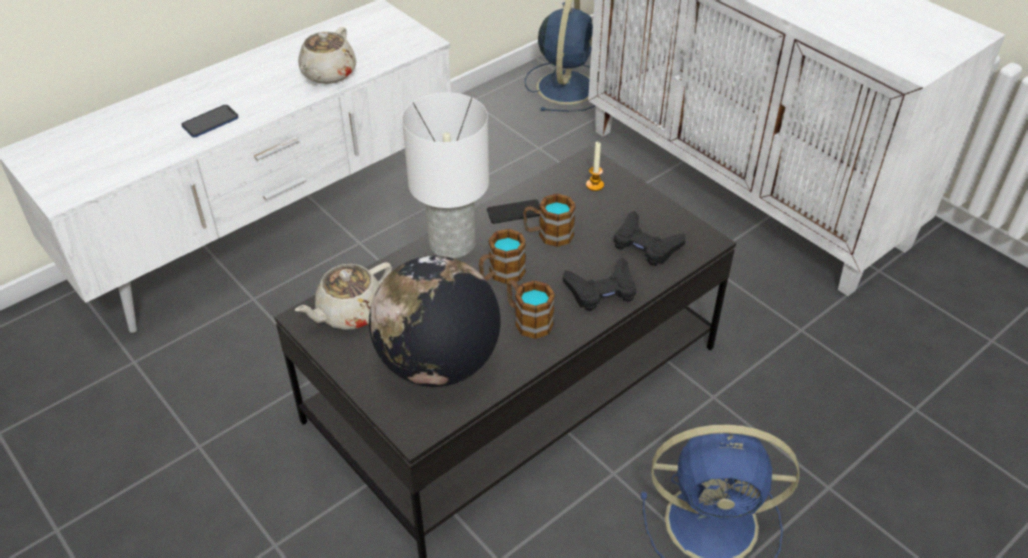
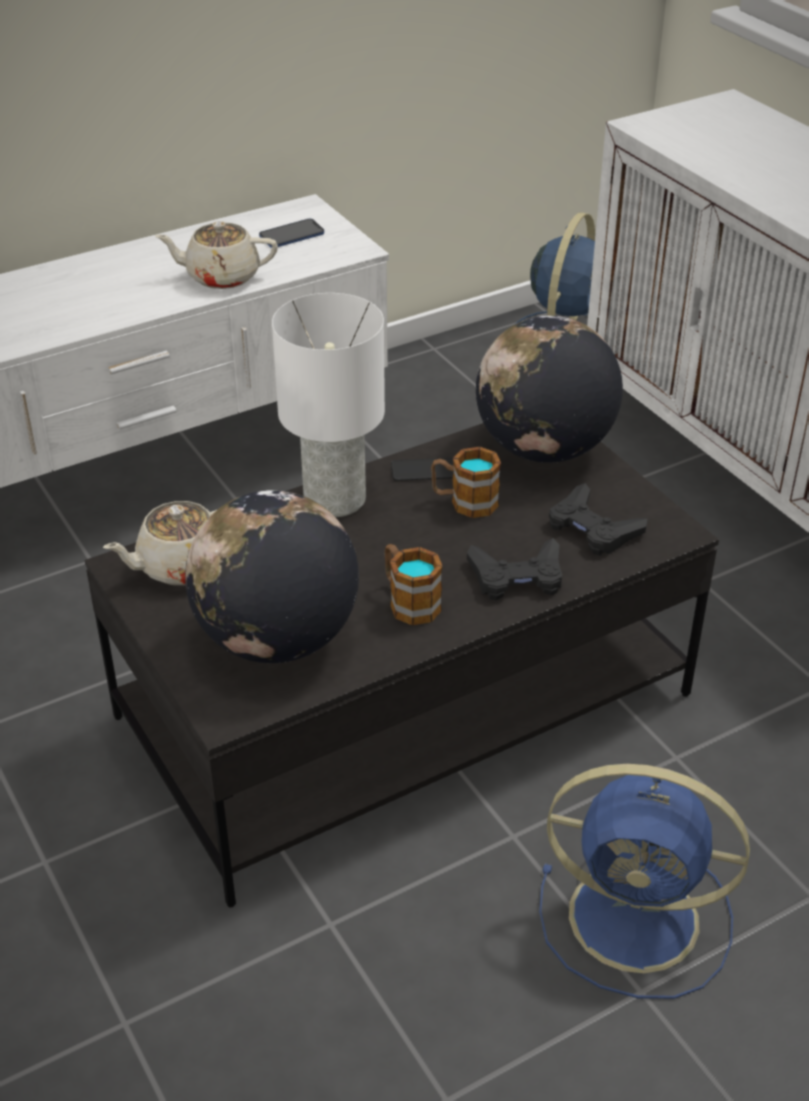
camera: 10 degrees right, 5 degrees down
(210, 122) = (59, 319): phone -> phone (292, 235)
(328, 74) = (221, 276): beige teapot -> beige teapot turned 60 degrees clockwise
(501, 274) = (388, 543): mug -> none
(594, 185) = (543, 448): candle -> globe

